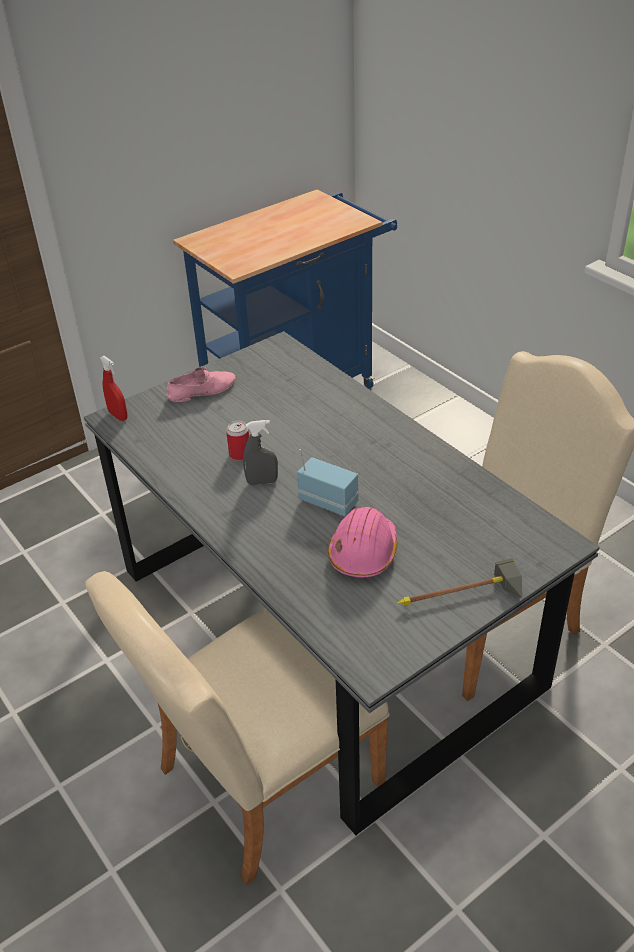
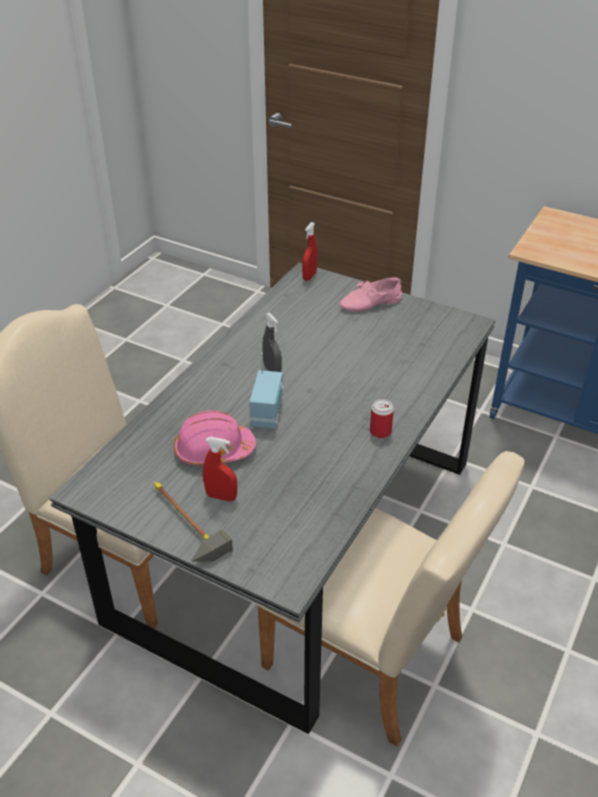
camera: 65 degrees right, 0 degrees up
(201, 390) = (371, 303): pink shoe -> pink shoe turned 120 degrees clockwise
(240, 454) = (300, 349): can -> can (380, 432)
(434, 562) = (221, 496): none -> red spray bottle

